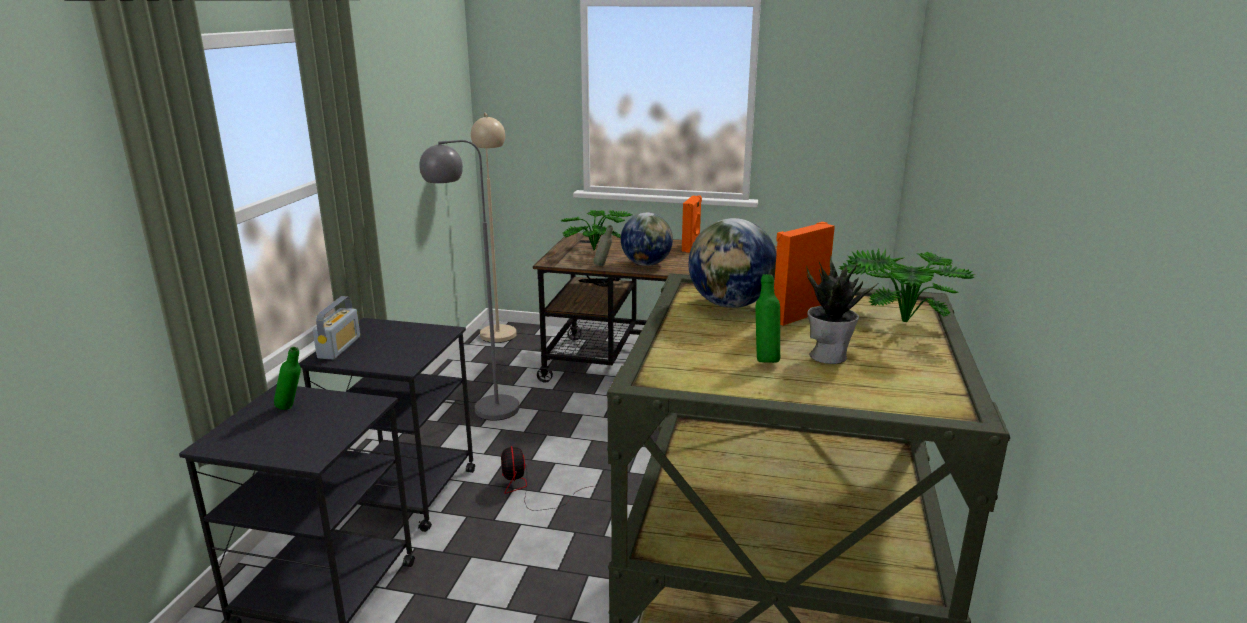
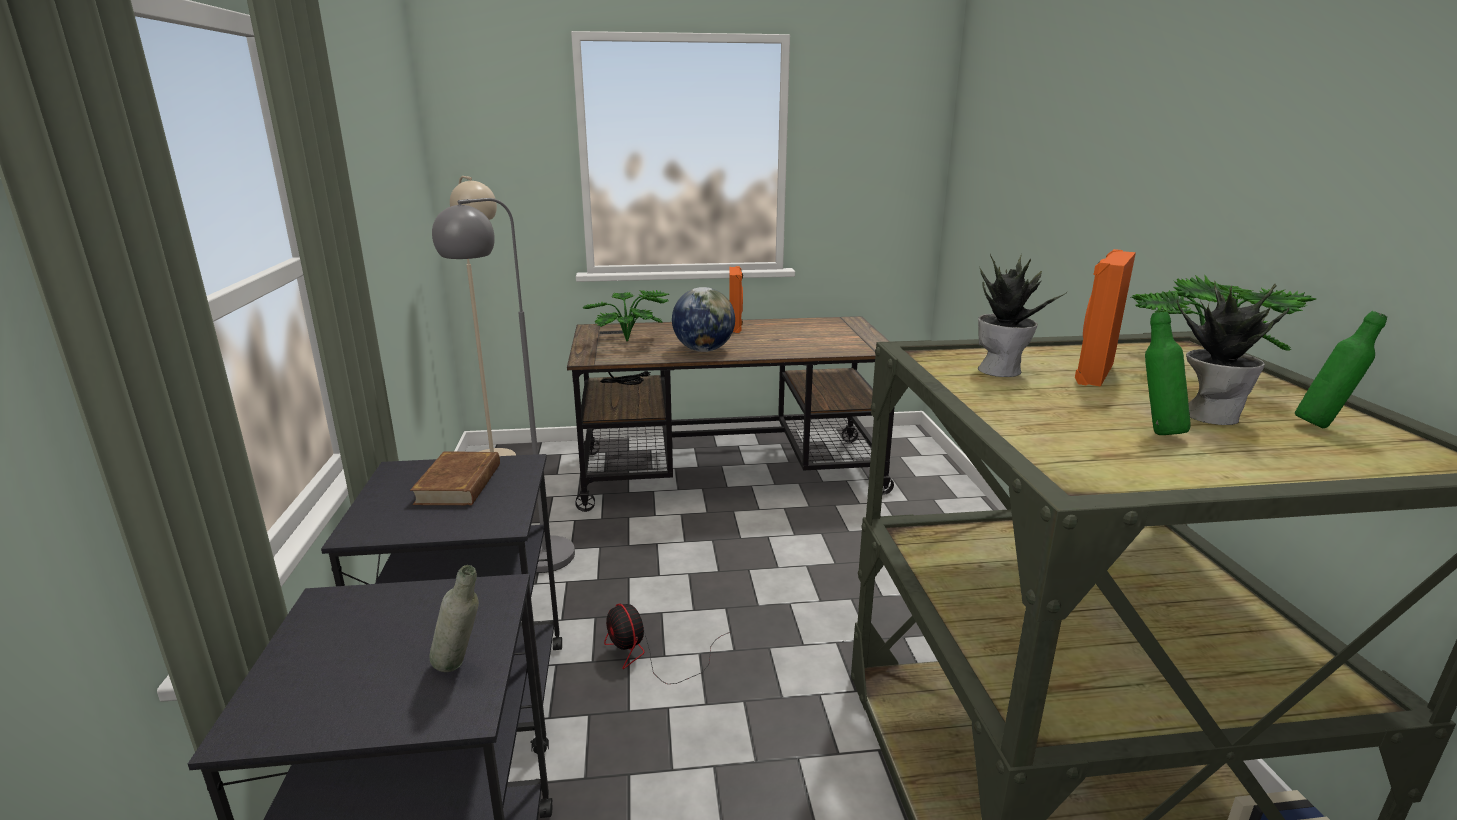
camera: 20 degrees left, 0 degrees up
(292, 408) = (363, 625): green bottle -> green bottle (1322, 425)
(339, 347) = (375, 511): radio -> none
(398, 338) = (459, 484): none -> brown book
(603, 266) = (656, 357): grey bottle -> grey bottle (461, 668)
(730, 304) = (1001, 370): globe -> potted plant

